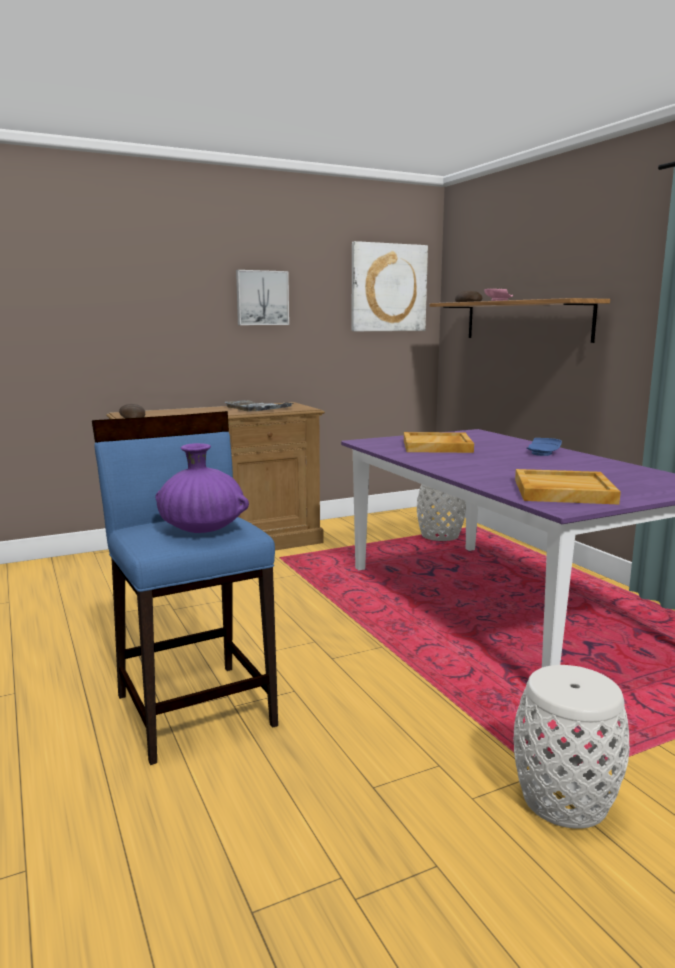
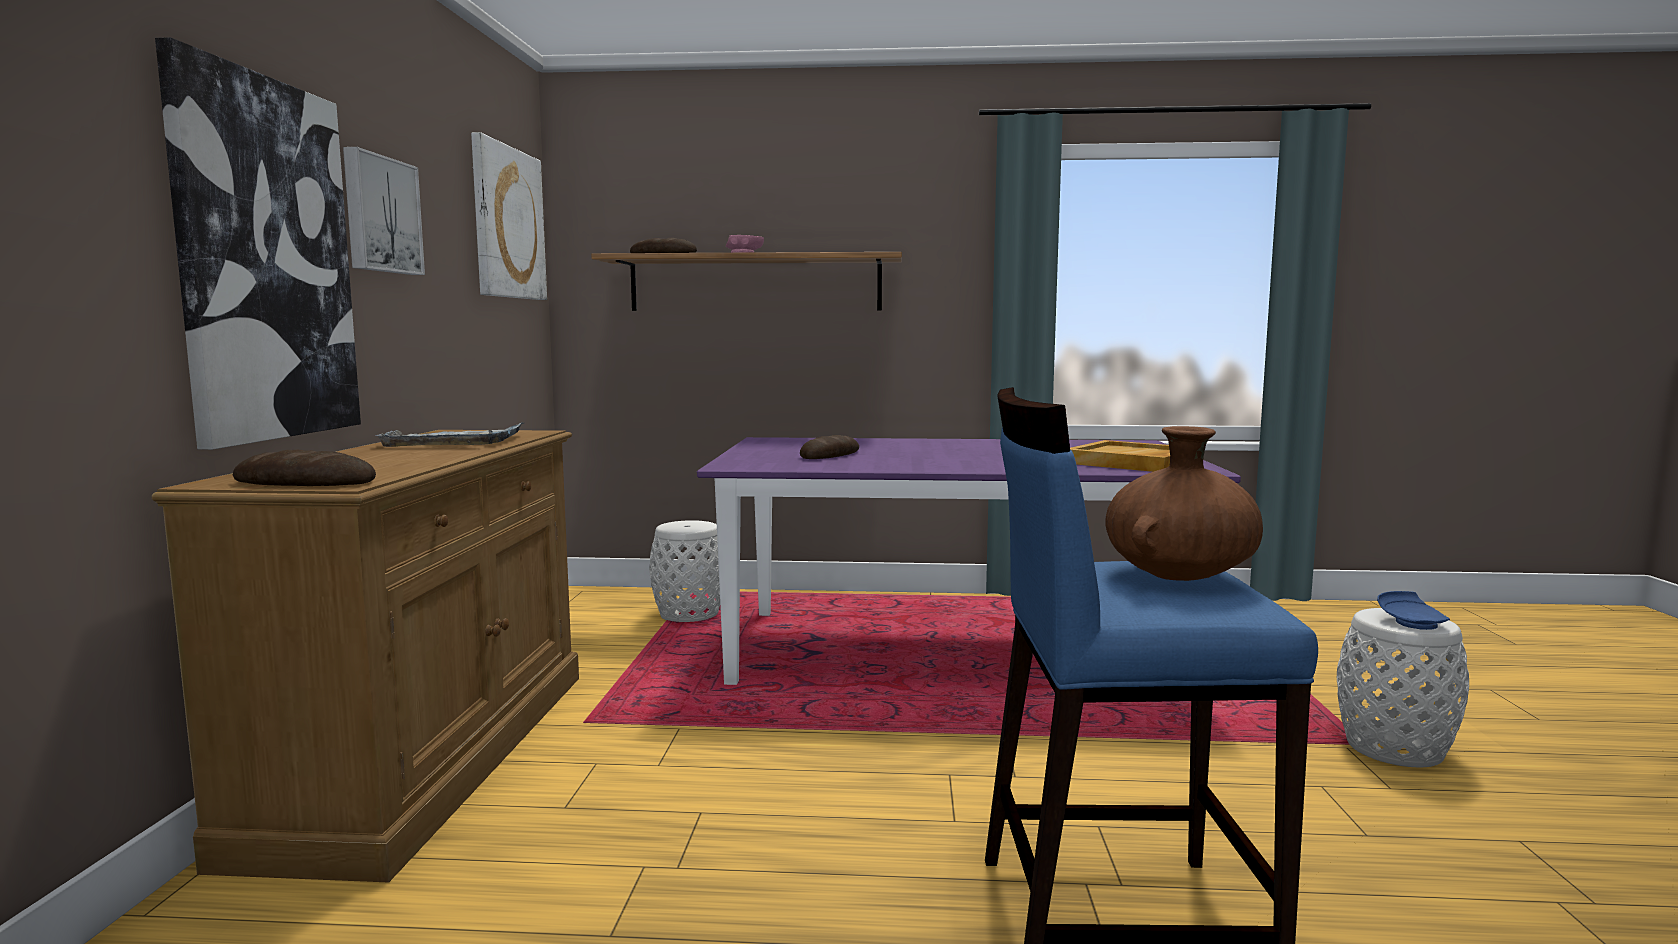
camera: 60 degrees left, 5 degrees down
(179, 326) = (265, 260): none -> picture
(202, 529) = (1180, 575): purple vase -> brown vase
(437, 446) = (830, 455): beige tray -> bread
(543, 453) = (939, 444): blue plate -> blue plate (1412, 622)

